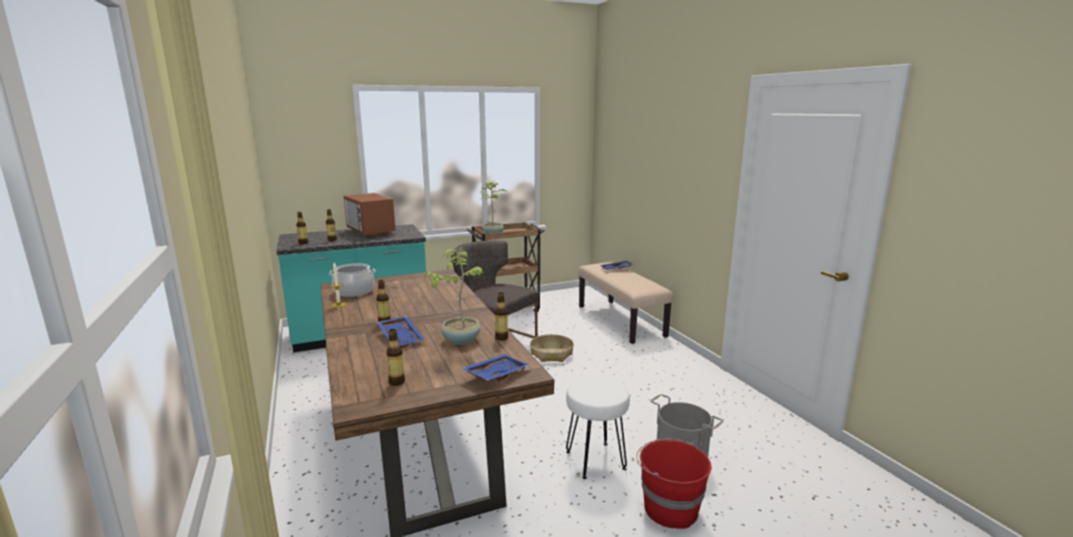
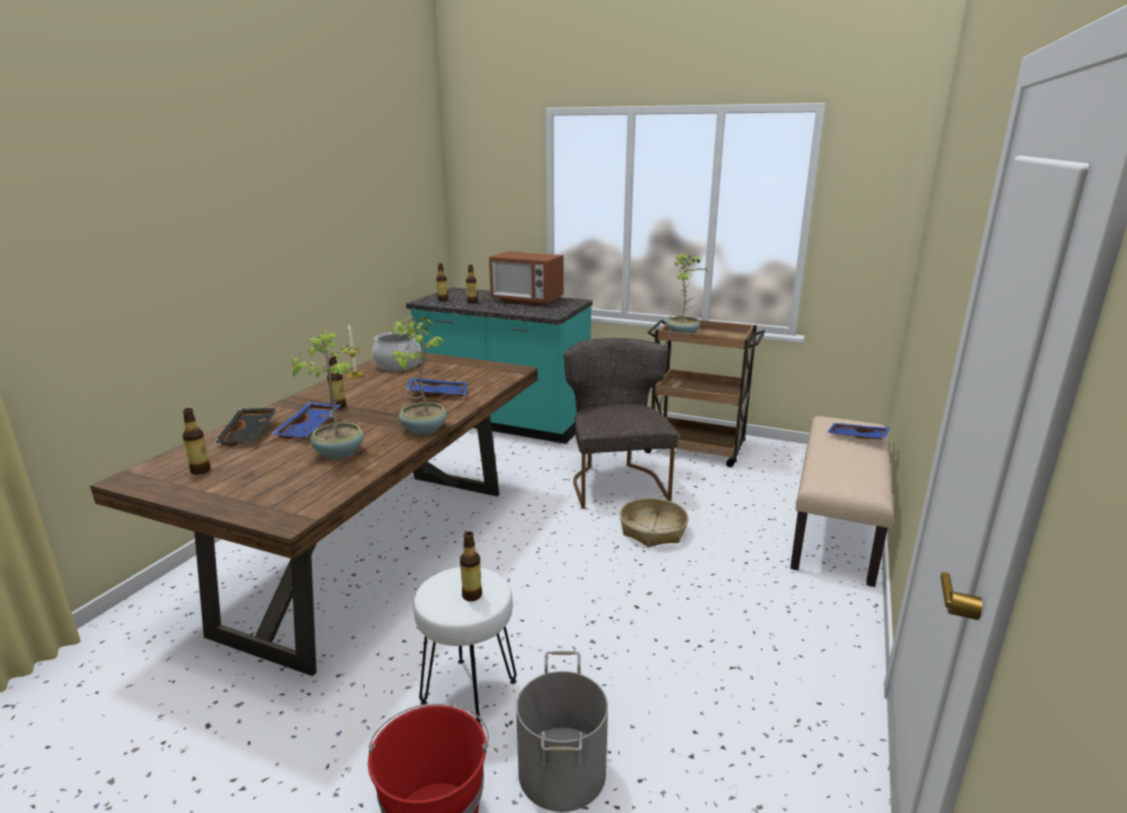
camera: 45 degrees right, 5 degrees up
(366, 355) = (250, 434): none -> black tray
(370, 232) = (527, 300): microwave -> microwave turned 75 degrees counterclockwise
(476, 314) = (422, 430): none -> potted plant
(495, 374) = (267, 505): blue tray -> blue tray (438, 394)
(501, 338) = (373, 467): bottle -> bottle (472, 595)

